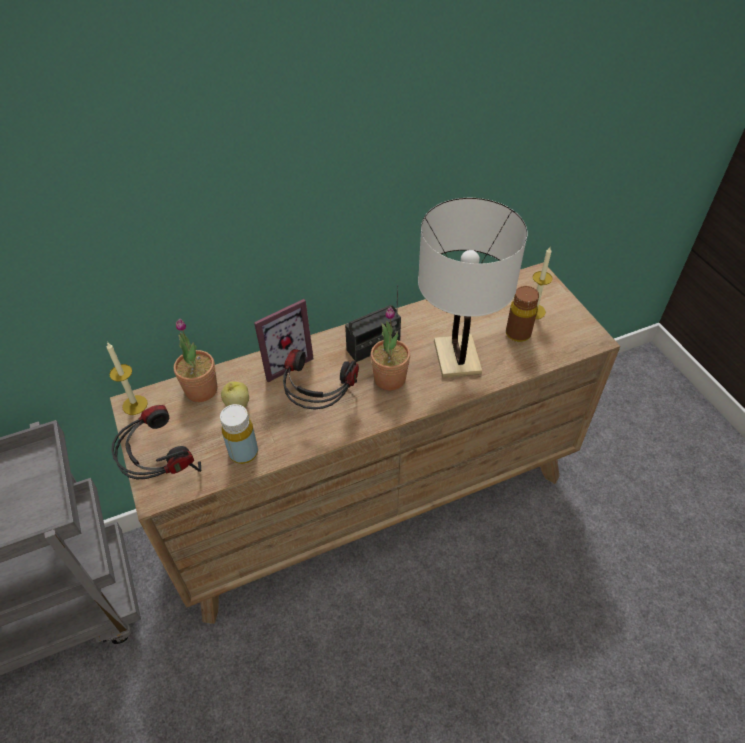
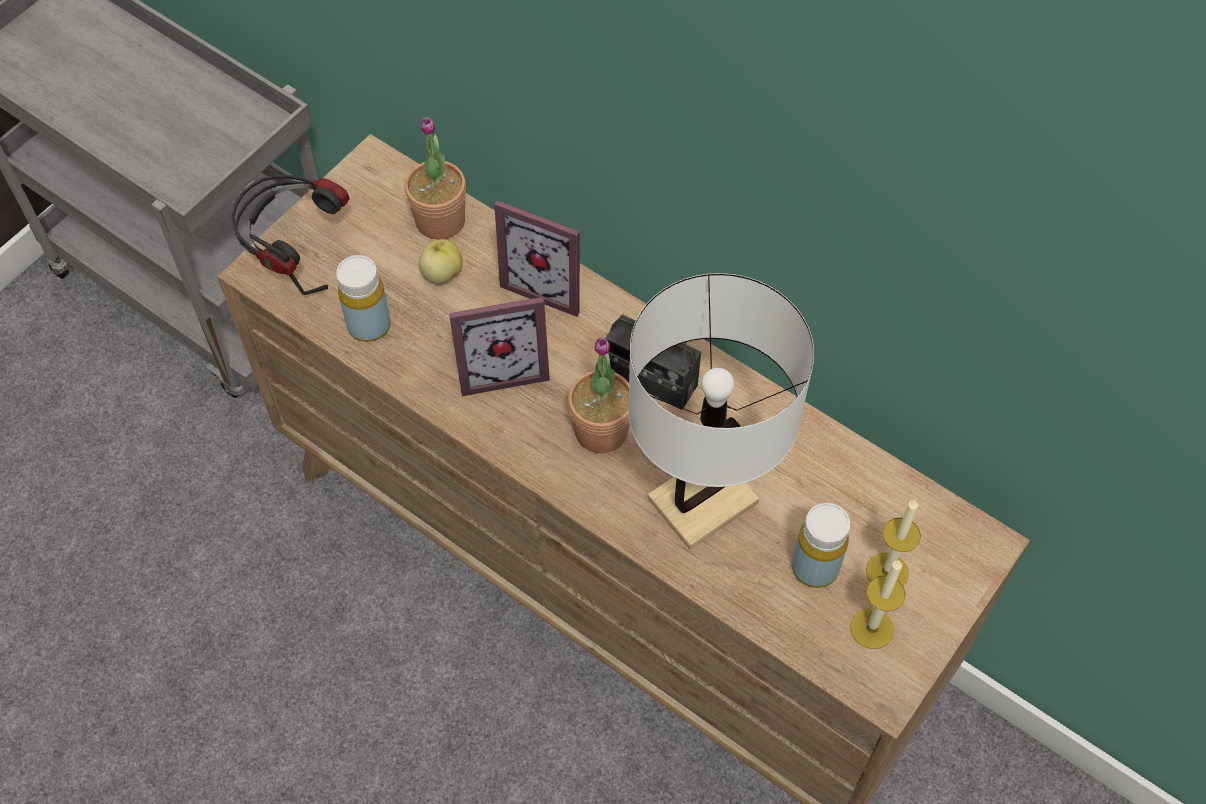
camera: 60 degrees right, 10 degrees up
(135, 405) = (373, 166): candle -> candle (872, 628)
(319, 403) = (501, 366): headphones -> picture frame
(518, 334) = (815, 567): brown bottle -> yellow bottle

